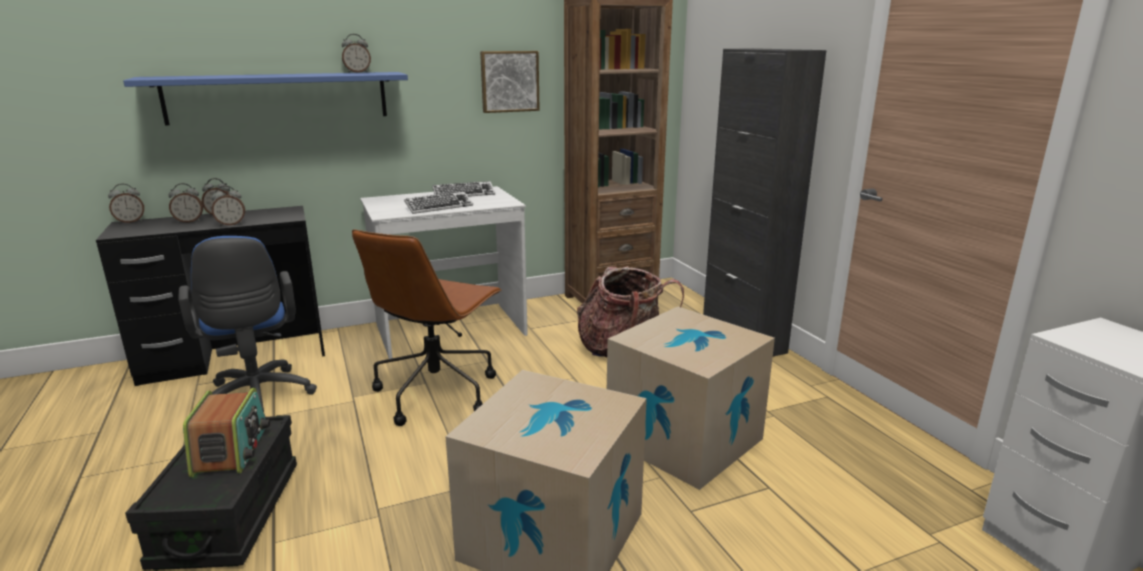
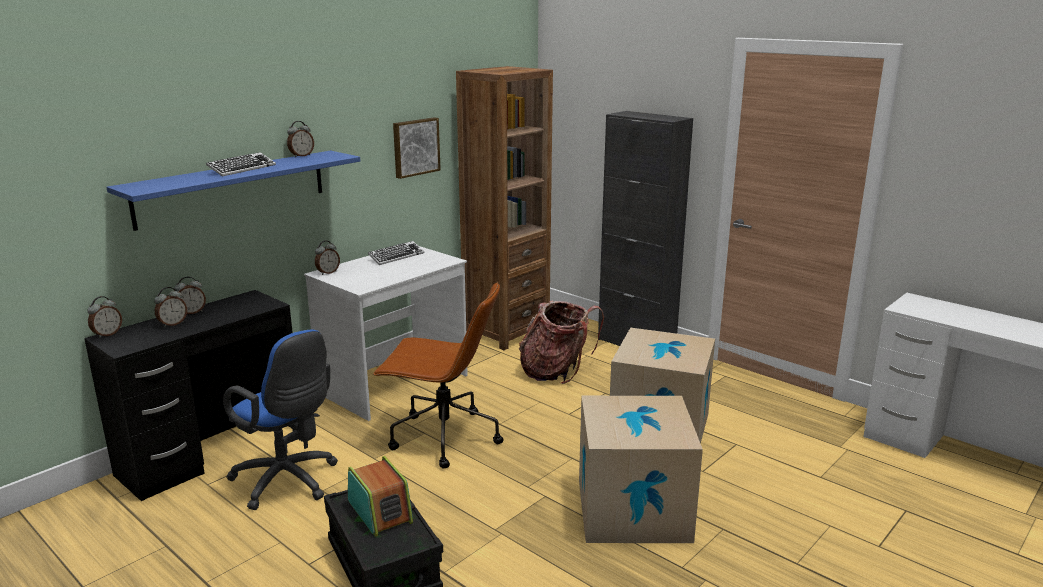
camera: 25 degrees left, 0 degrees up
(231, 224) = (224, 320): alarm clock -> alarm clock (328, 272)
(437, 392) = (443, 438): brown office chair -> brown office chair turned 75 degrees counterclockwise
(439, 207) = (397, 273): keyboard -> keyboard (242, 169)

